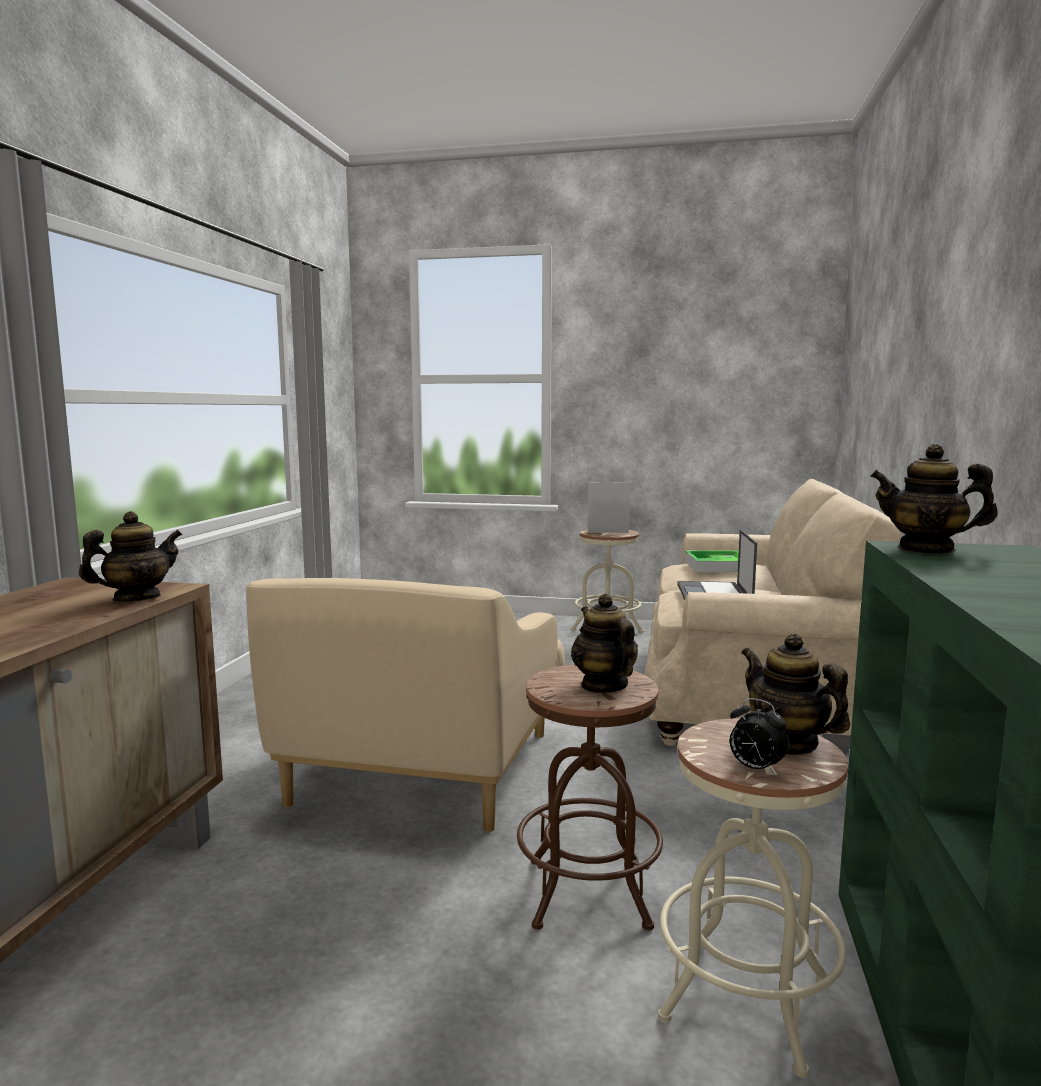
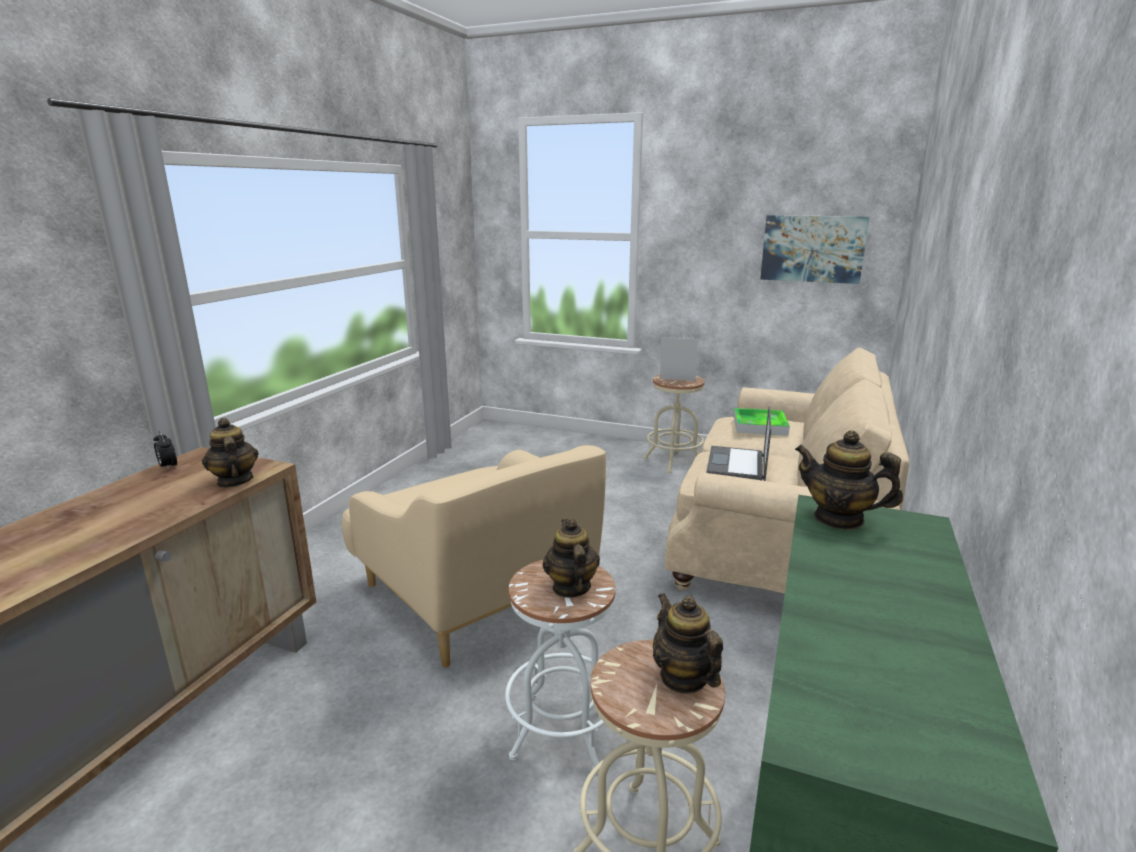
camera: 10 degrees right, 10 degrees up
(136, 598) = (234, 481): teapot -> teapot turned 90 degrees counterclockwise
(422, 768) = (477, 593): beige armchair -> beige armchair turned 60 degrees counterclockwise
(588, 893) = (562, 731): brown stool -> white stool
(743, 384) = (812, 248): none -> picture
(755, 769) = (639, 705): alarm clock -> alarm clock (168, 467)

